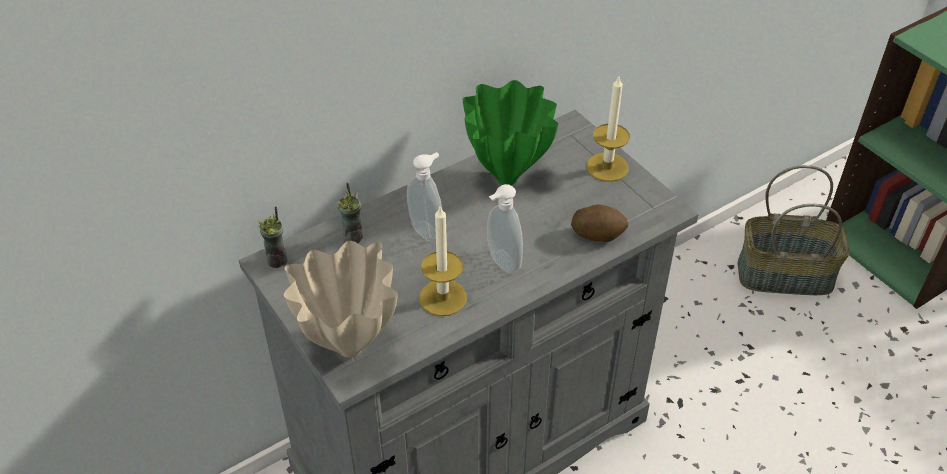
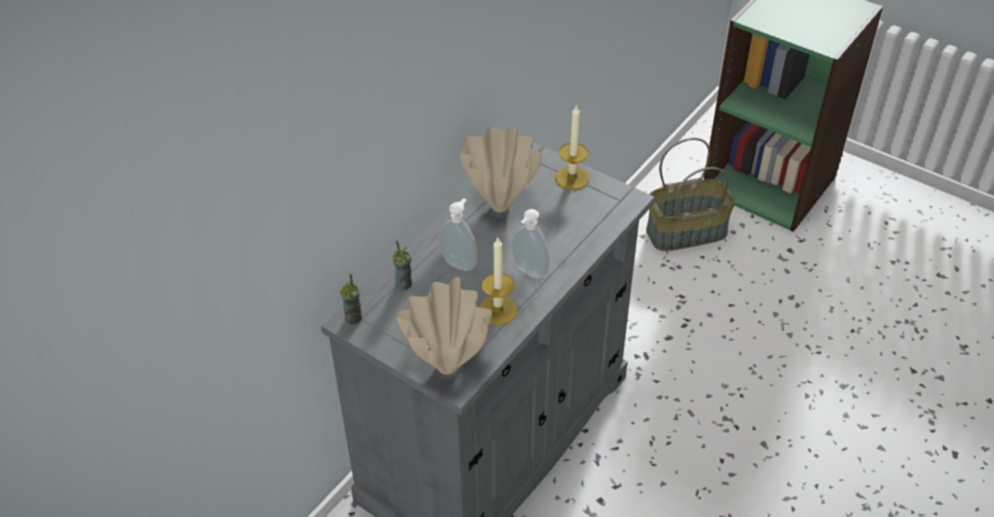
camera: 20 degrees left, 0 degrees up
(508, 177) = (500, 205): green vase -> beige vase
(598, 234) = (589, 231): potato -> none

